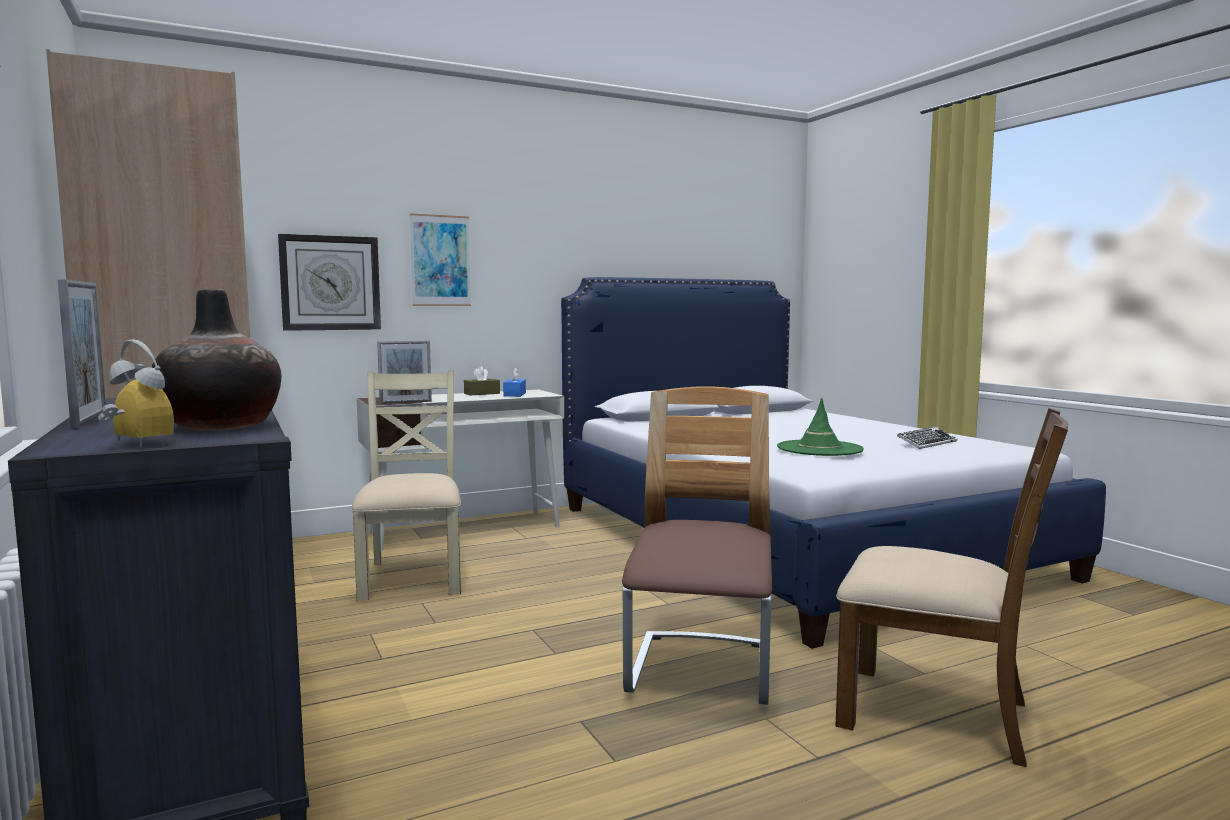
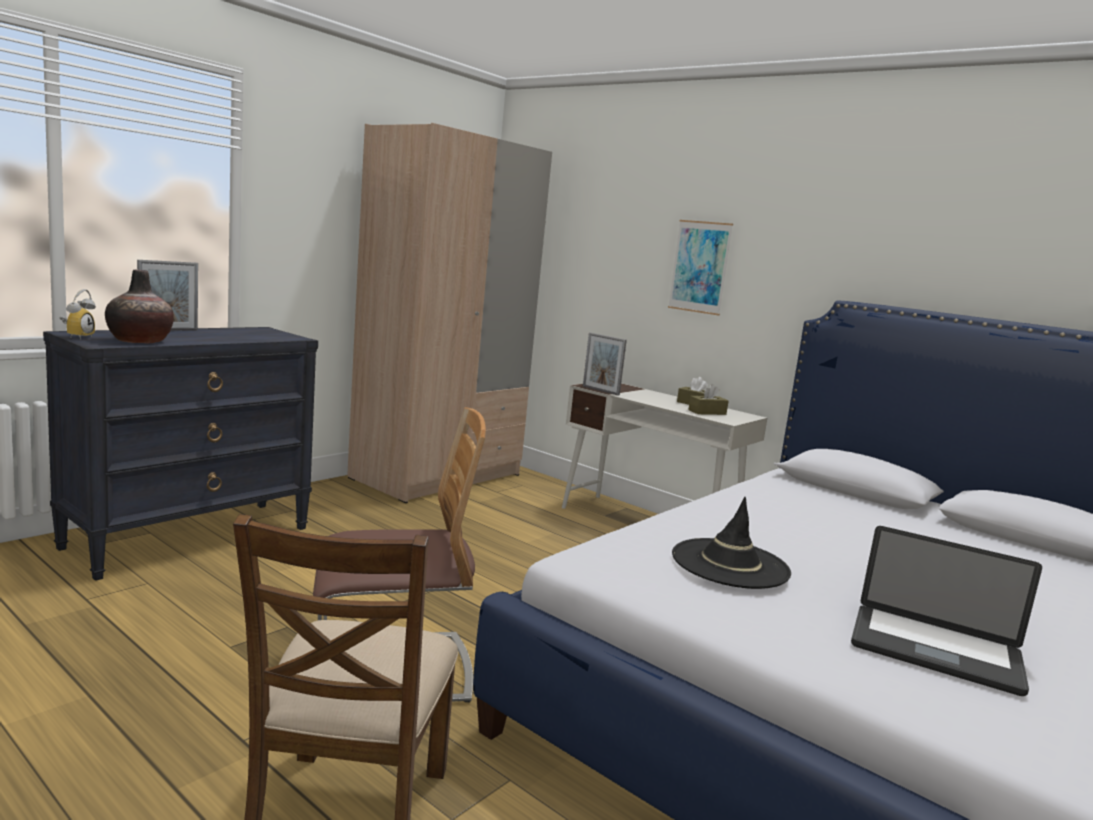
camera: 65 degrees right, 5 degrees up
(330, 283) = (612, 279): wall clock -> none
(413, 577) = (516, 528): beige chair -> none
(514, 394) = (707, 412): blue tissue box -> brown tissue box
(819, 449) = (730, 564): green hat -> black hat
(926, 443) = (935, 651): keyboard -> laptop

